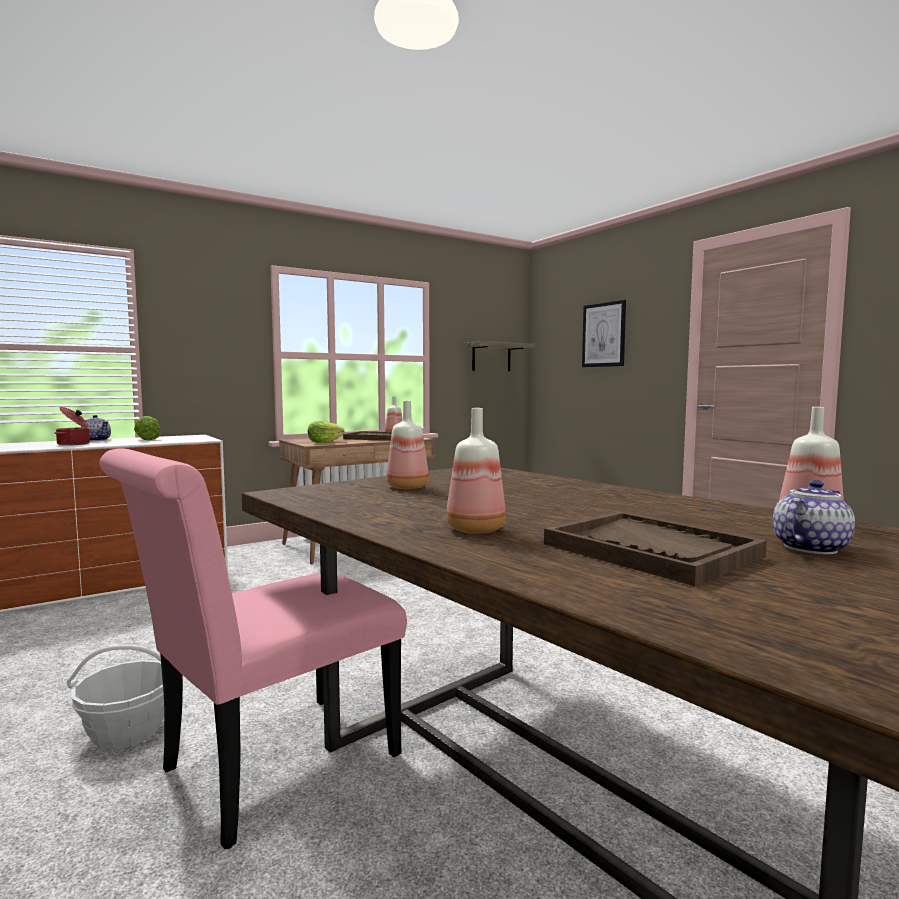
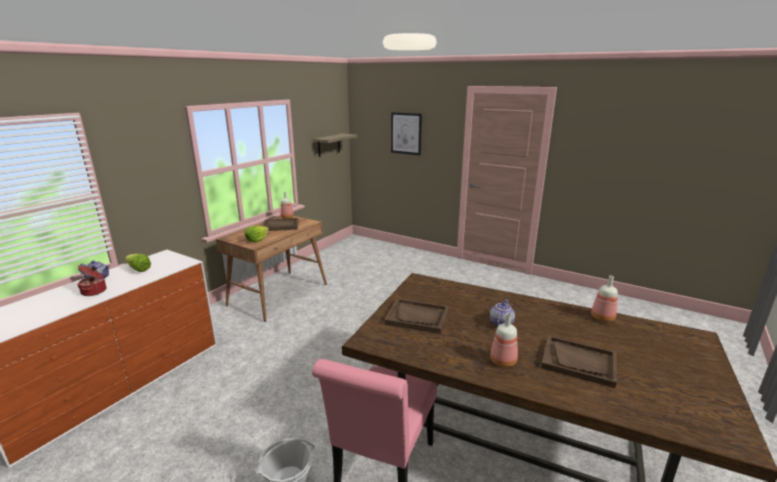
camera: 25 degrees left, 15 degrees up
(408, 487) = (417, 317): bottle -> brown tray
(809, 548) = (620, 344): teapot -> teapot (500, 323)

